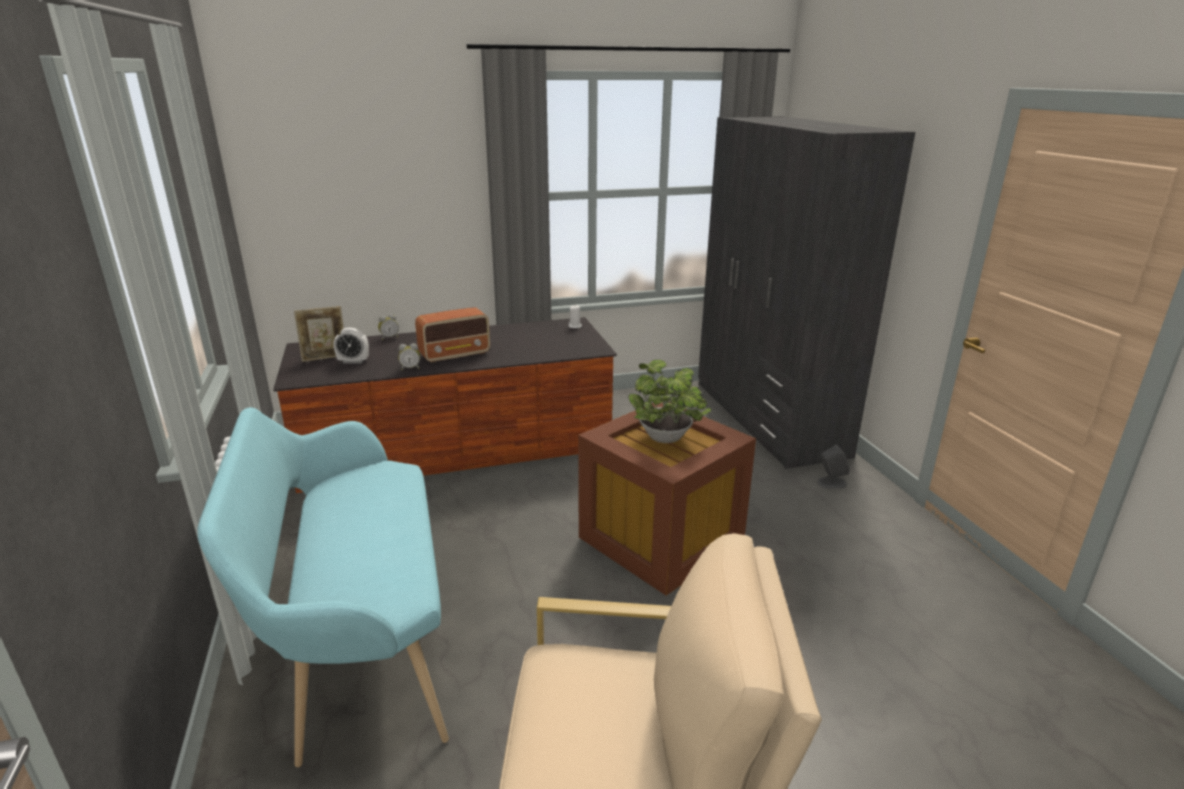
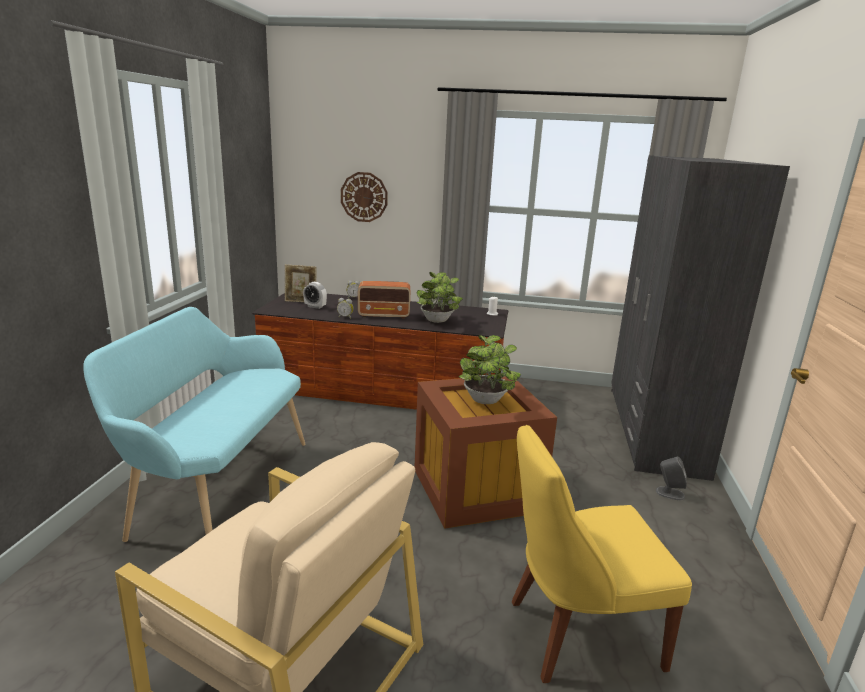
camera: 25 degrees right, 5 degrees down
(375, 199) = (364, 197): none -> wall clock
(526, 349) = (437, 321): none -> potted plant
(867, 656) = (577, 633): none -> yellow chair

